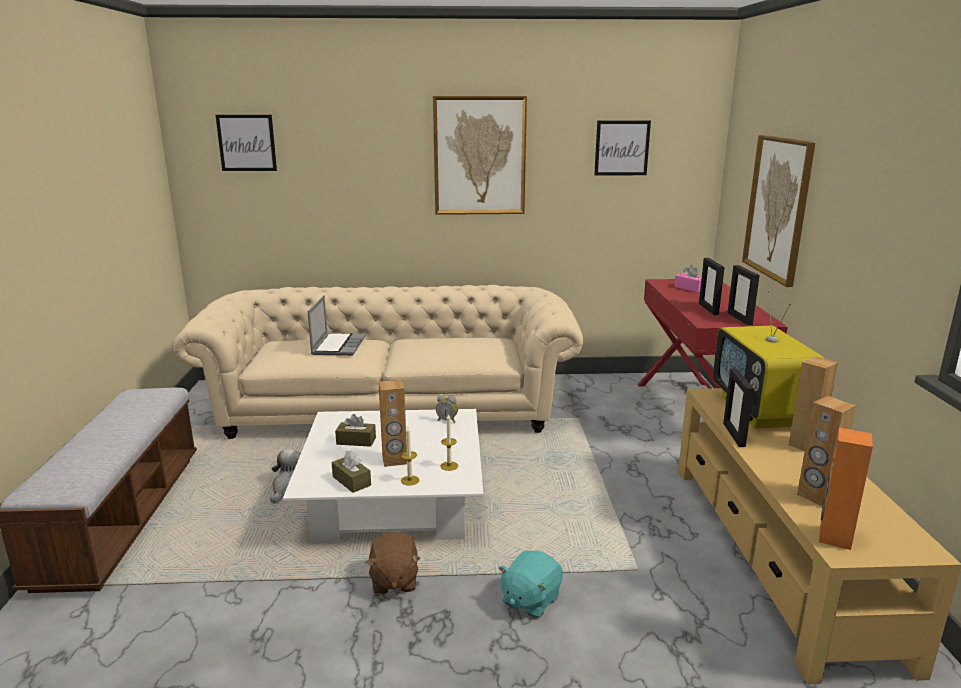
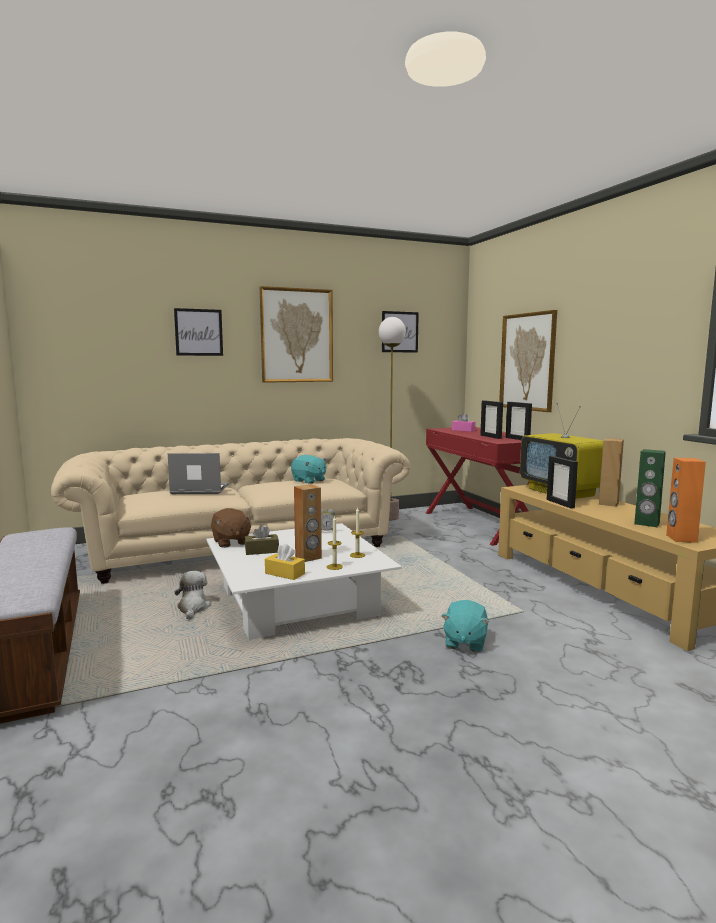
camera: 20 degrees left, 10 degrees down
(246, 143) = (94, 319): picture -> picture (198, 332)
(338, 345) = (198, 490): laptop -> laptop turned 75 degrees counterclockwise
(351, 481) = (285, 573): brown tissue box -> yellow tissue box
(393, 580) = (345, 651): brown plush toy -> brown plush toy (231, 542)
(467, 343) = (309, 481): none -> turquoise plush toy
(587, 387) = (390, 518): none -> floor lamp
(817, 496) = (647, 523): brown speaker -> green speaker

